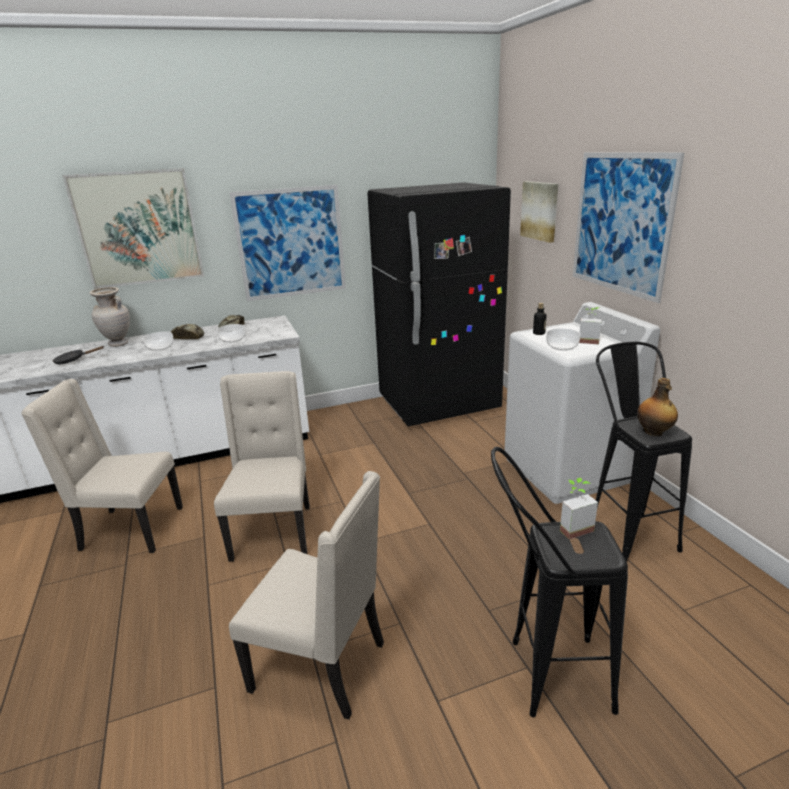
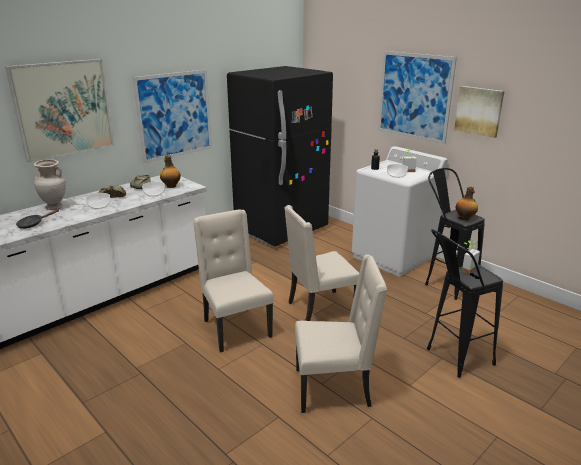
camera: 25 degrees left, 0 degrees up
(130, 530) = (119, 352): beige chair -> beige chair (320, 309)
(262, 332) = (171, 186): none -> bottle
(540, 211) = (347, 86): picture -> picture (479, 111)

